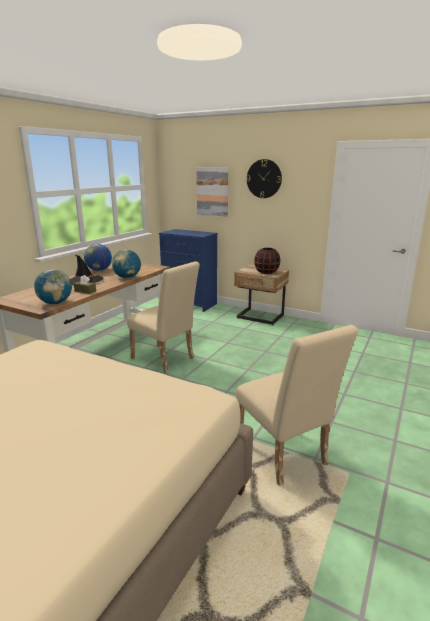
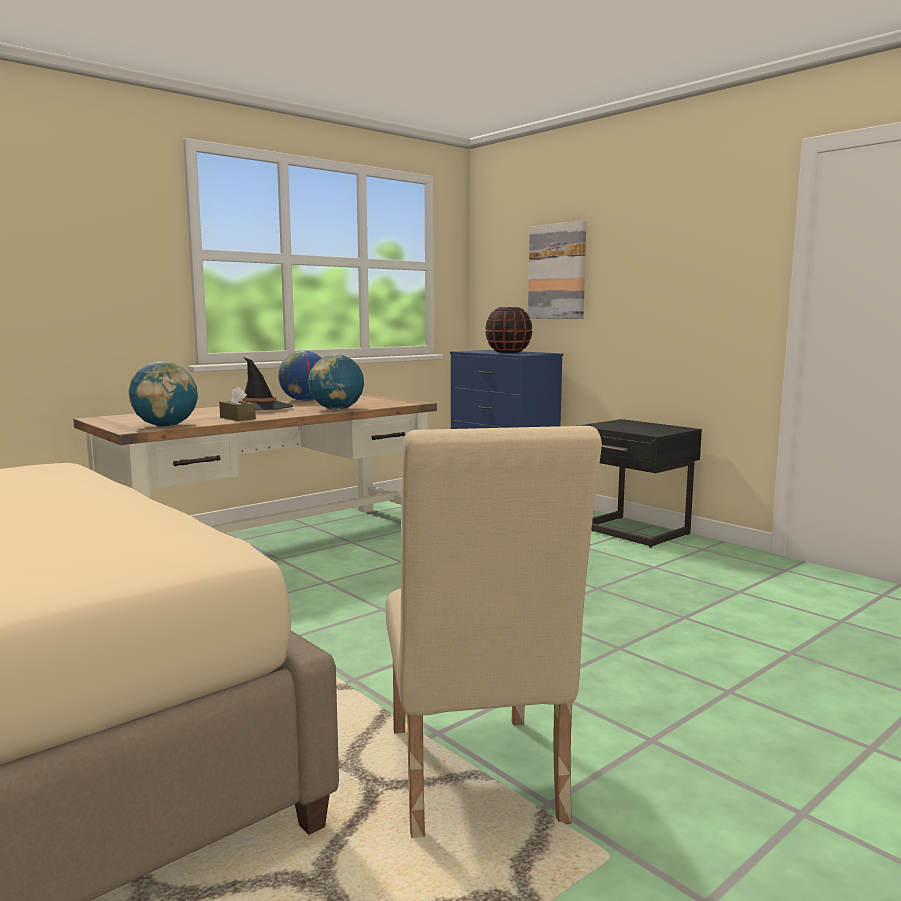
camera: 20 degrees right, 10 degrees down
(165, 359) = (377, 575): beige chair -> none
(260, 317) = (633, 532): beige nightstand -> black nightstand
(264, 179) = (652, 236): wall clock -> none
(266, 272) = (644, 429): black vase -> black vase (508, 352)

